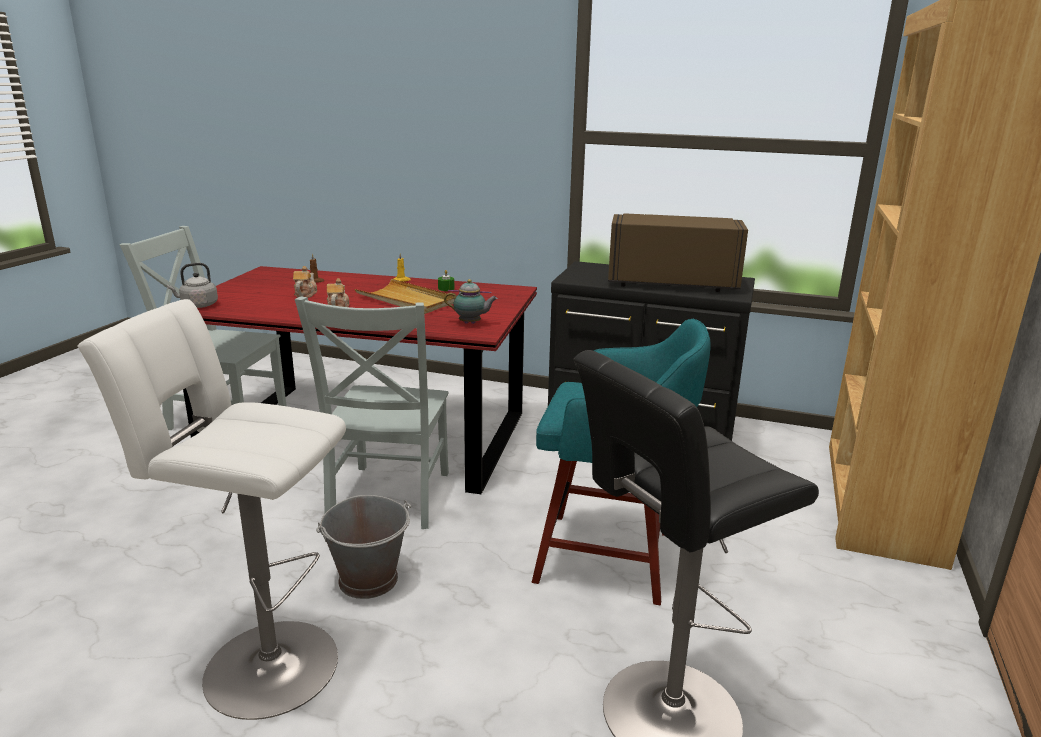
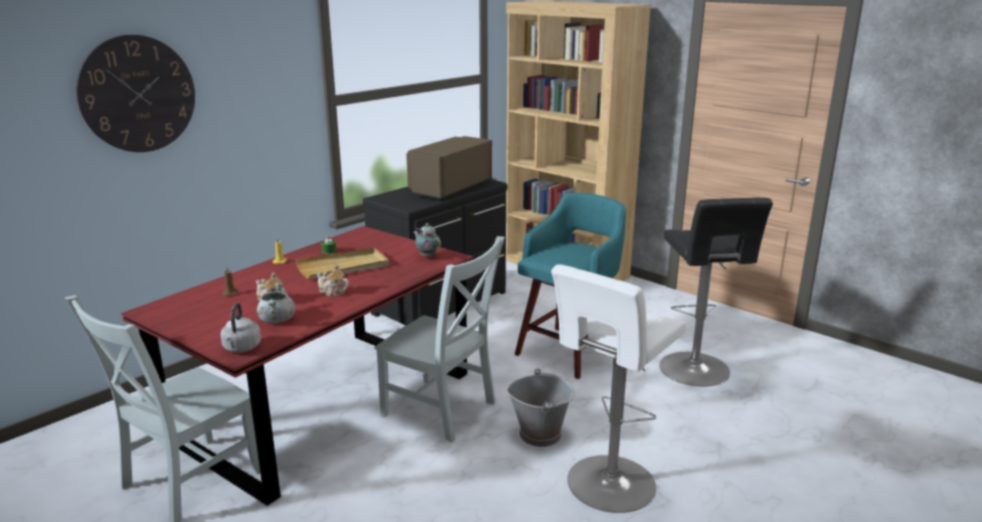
camera: 65 degrees left, 0 degrees up
(263, 303) = (276, 319): none -> grey cooking pot
(374, 93) = (138, 94): none -> wall clock
(471, 323) = (427, 256): teapot -> teapot turned 75 degrees counterclockwise

